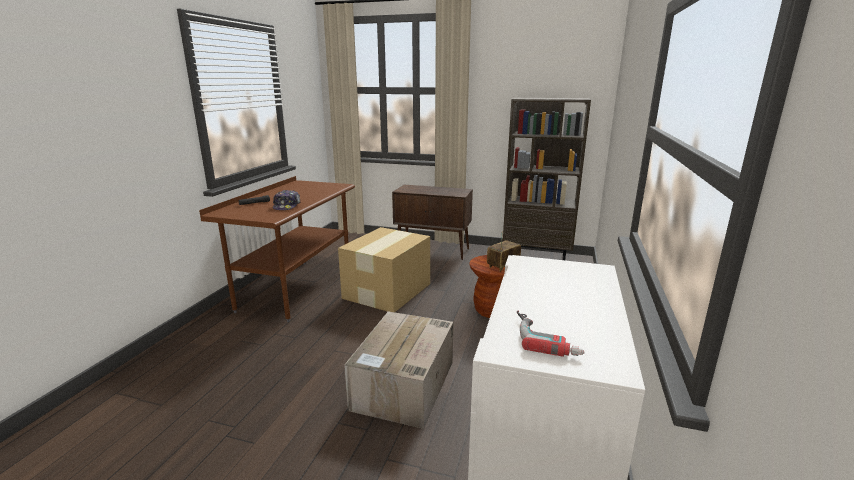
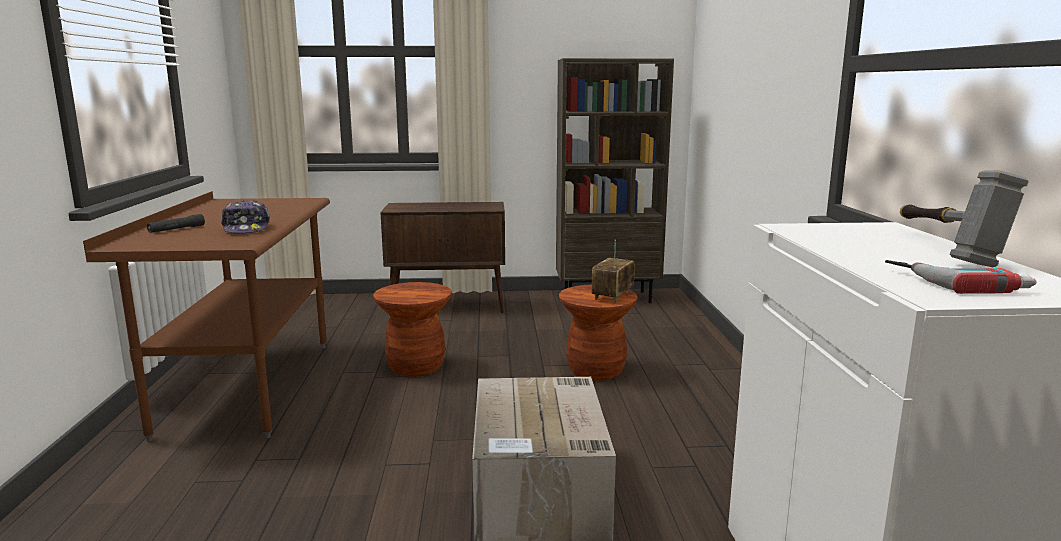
camera: 20 degrees left, 5 degrees down
(388, 290) = (416, 367): cardboard box -> brown stool
(595, 303) = (944, 250): none -> hammer

